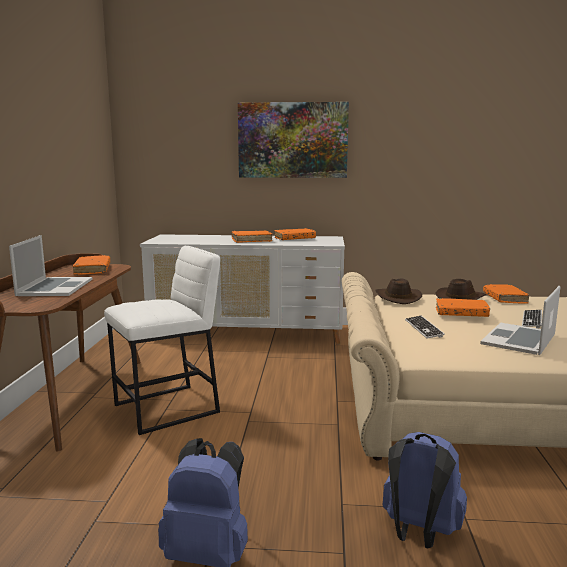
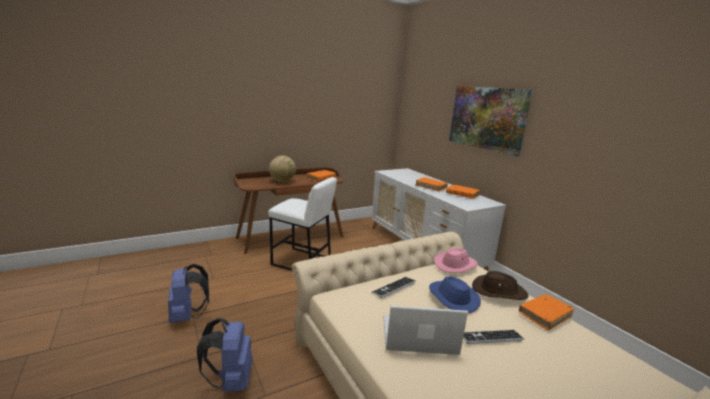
camera: 55 degrees right, 5 degrees up
(55, 287) = (282, 181): laptop -> globe
(397, 297) = (455, 264): brown hat -> pink hat
(461, 313) = (452, 298): orange book -> blue hat

